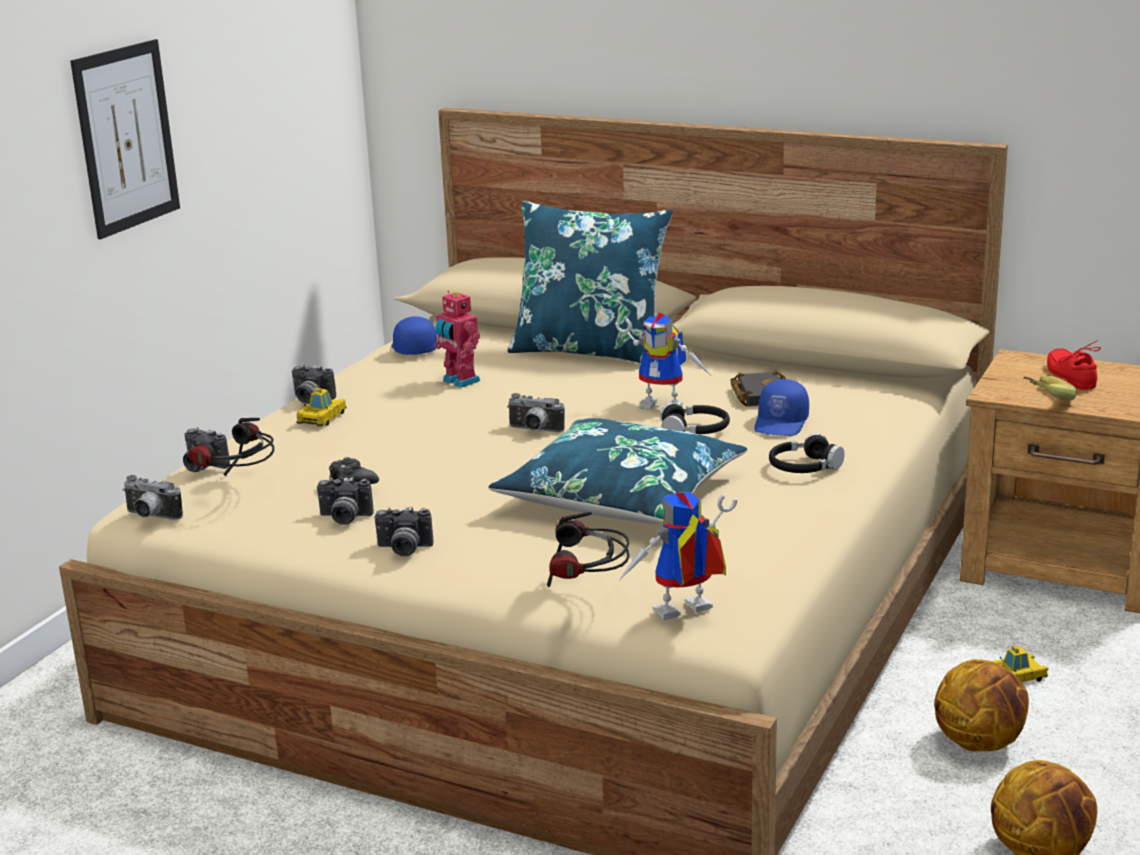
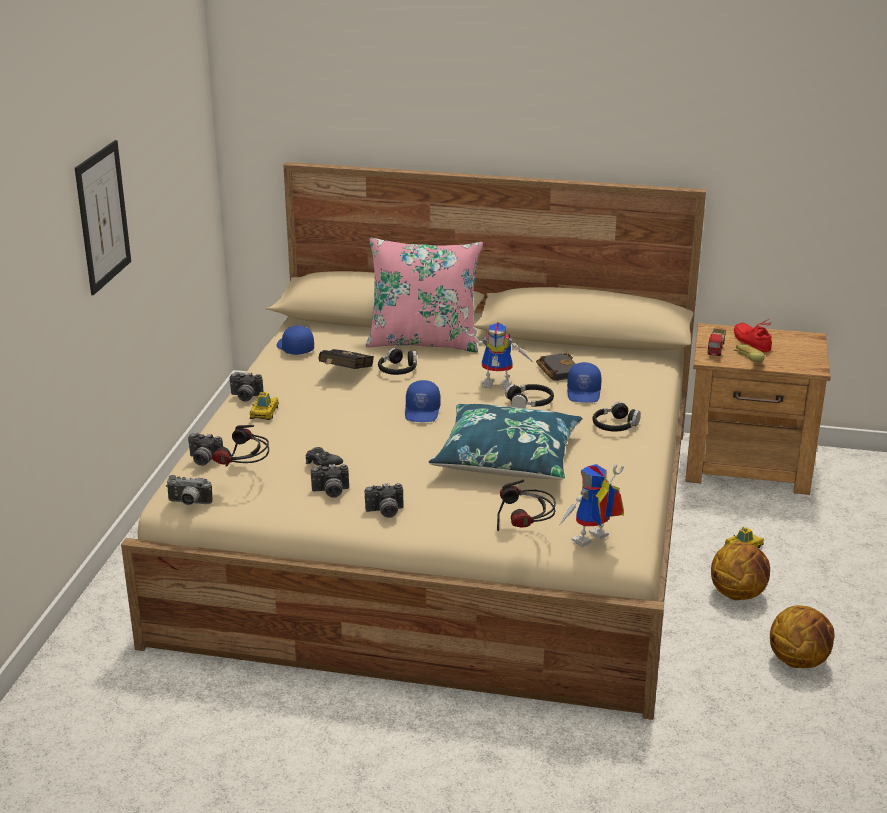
camera: 15 degrees left, 5 degrees up
(459, 381) = (345, 374): toy robot -> black book
(534, 380) = (398, 369): none -> black headphones
(534, 430) = (423, 411): camera -> blue cap
(590, 351) = (424, 342): blue pillow -> pink pillow
(1010, 382) = (716, 349): none -> toy truck

